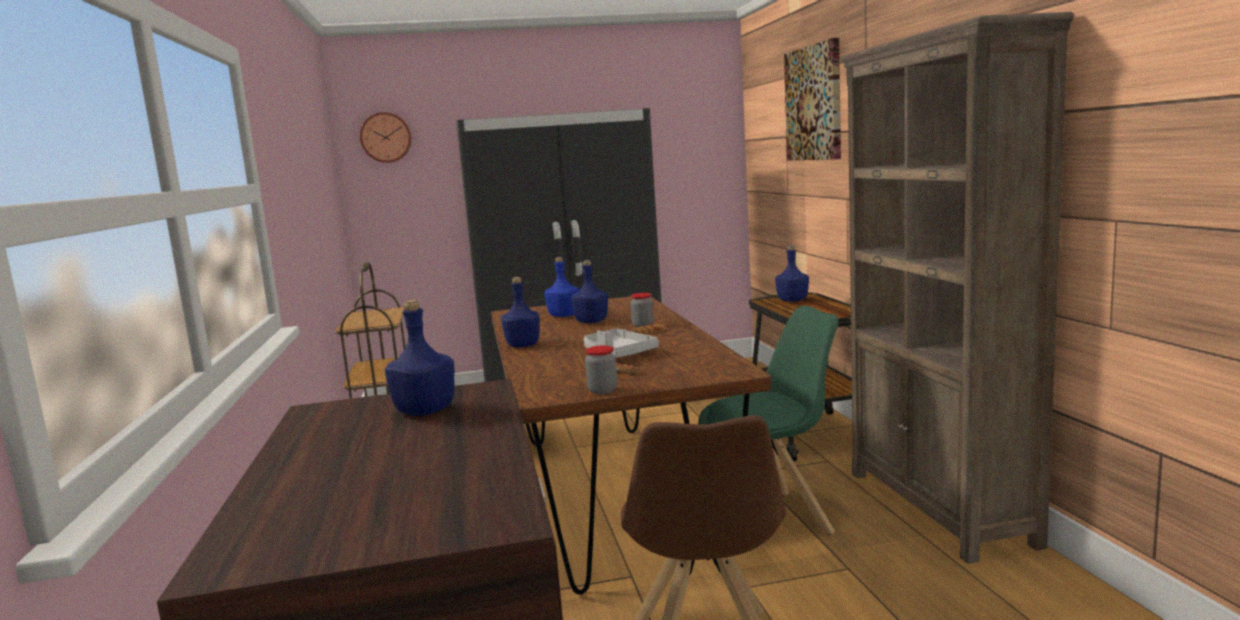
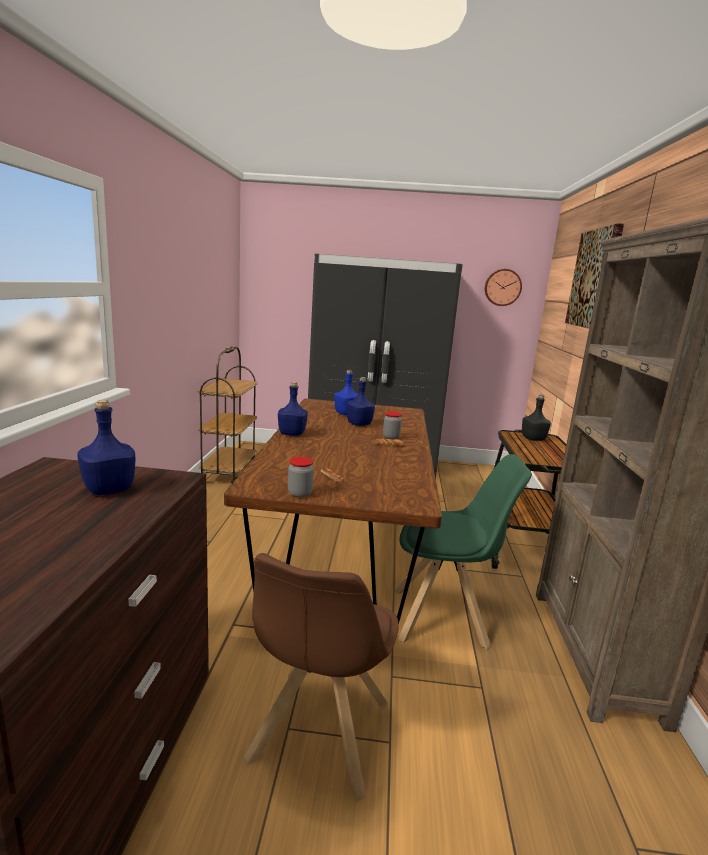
camera: 15 degrees right, 5 degrees up
(386, 137) = (274, 259): wall clock -> wall clock (502, 287)
(617, 353) = (347, 459): grey tray -> none
(793, 300) = (533, 439): blue bottle -> black bottle

